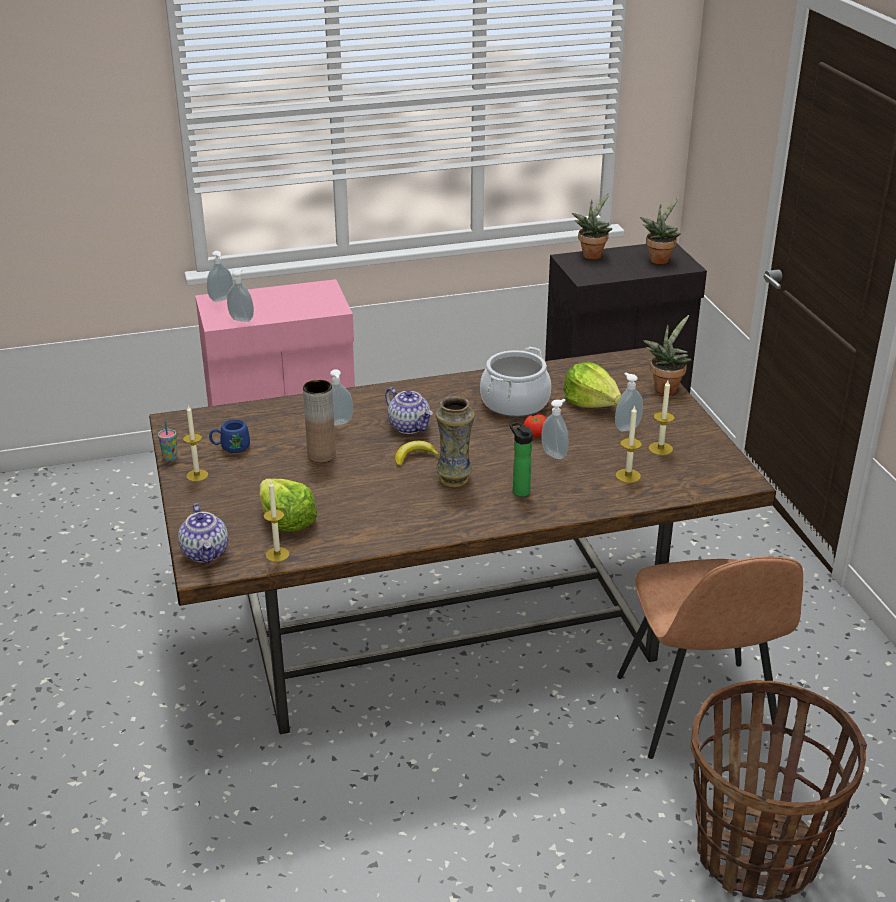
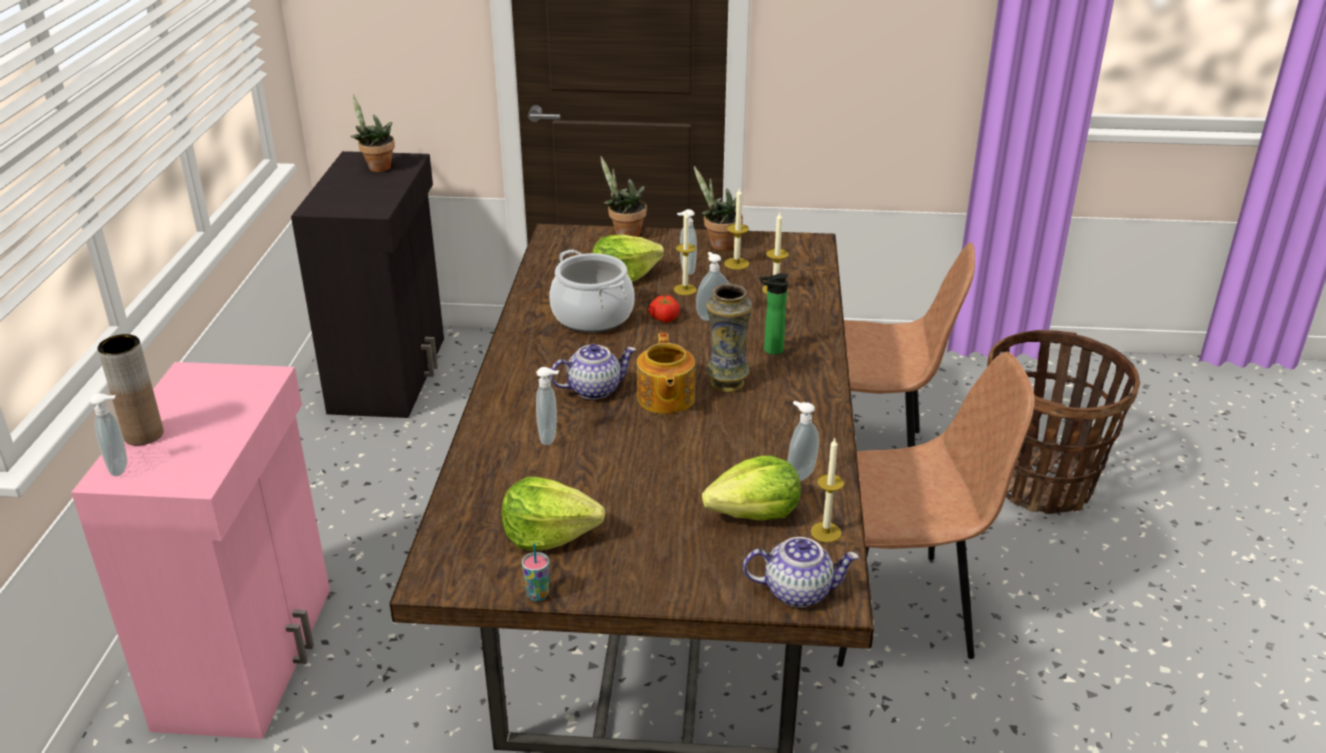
camera: 70 degrees left, 0 degrees up
(197, 475) = (602, 574): candle -> candle (685, 289)
(230, 448) = (549, 534): blue mug -> lettuce
(242, 319) = (209, 457): soap dispenser -> soap dispenser (799, 474)
(321, 455) = (618, 463): brown vase -> brown vase (144, 435)
(414, 457) = (665, 399): banana -> teapot
(487, 765) = (893, 609): none -> brown chair
(591, 254) = (321, 195): potted plant -> potted plant (718, 244)

